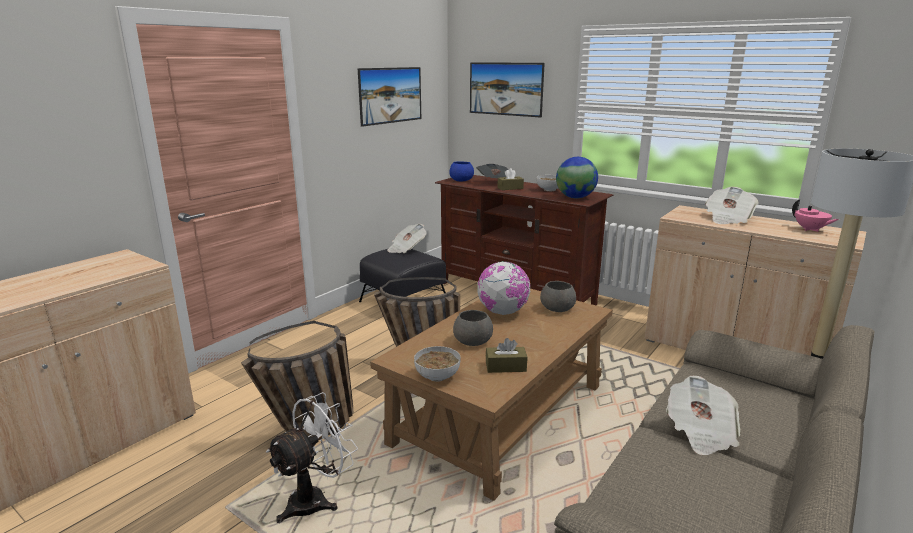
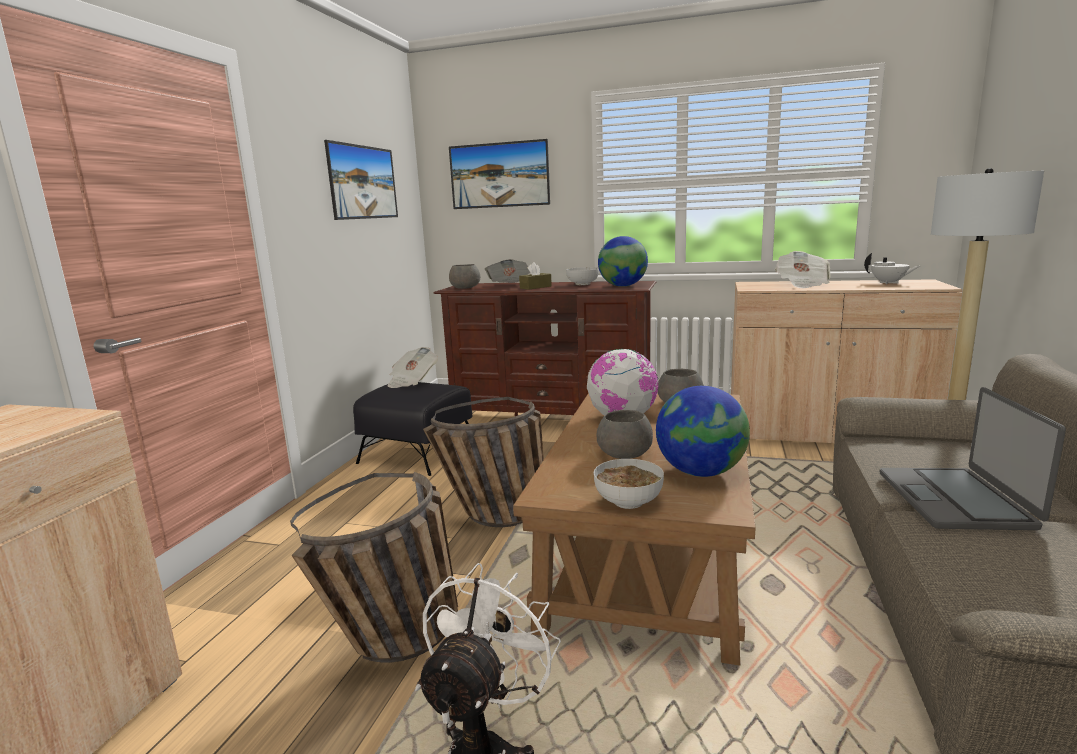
camera: 20 degrees left, 5 degrees down
(461, 180) = (464, 287): blue bowl -> grey bowl
(505, 367) = (700, 472): brown tissue box -> globe
(700, 432) = (956, 500): newspaper -> laptop
(810, 229) = (888, 283): pink teapot -> white teapot

